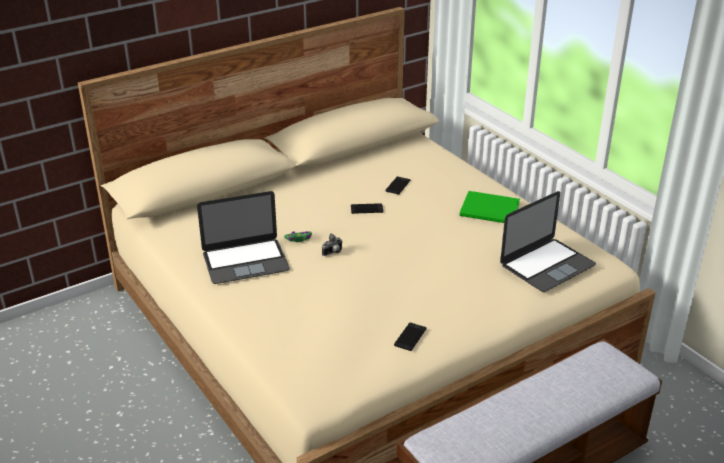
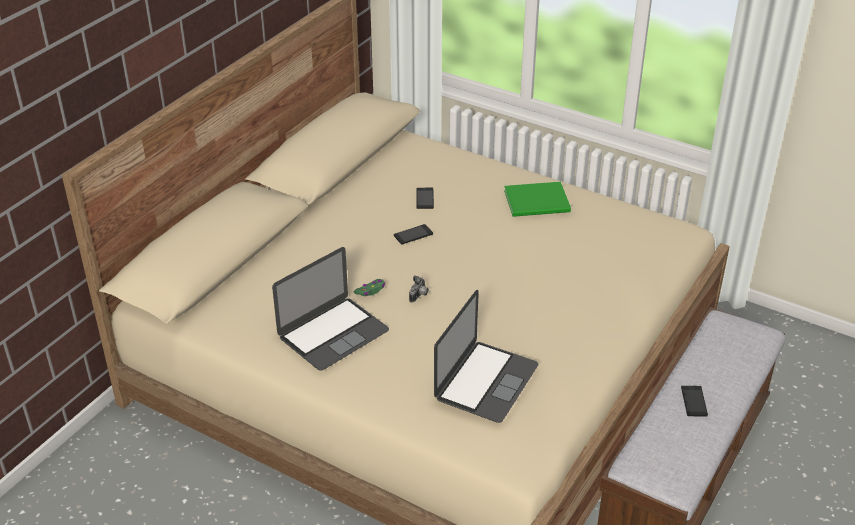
camera: 25 degrees left, 5 degrees up
(410, 337) = (564, 365): phone -> phone (694, 401)
(547, 265) = (634, 247): laptop -> laptop (486, 381)

